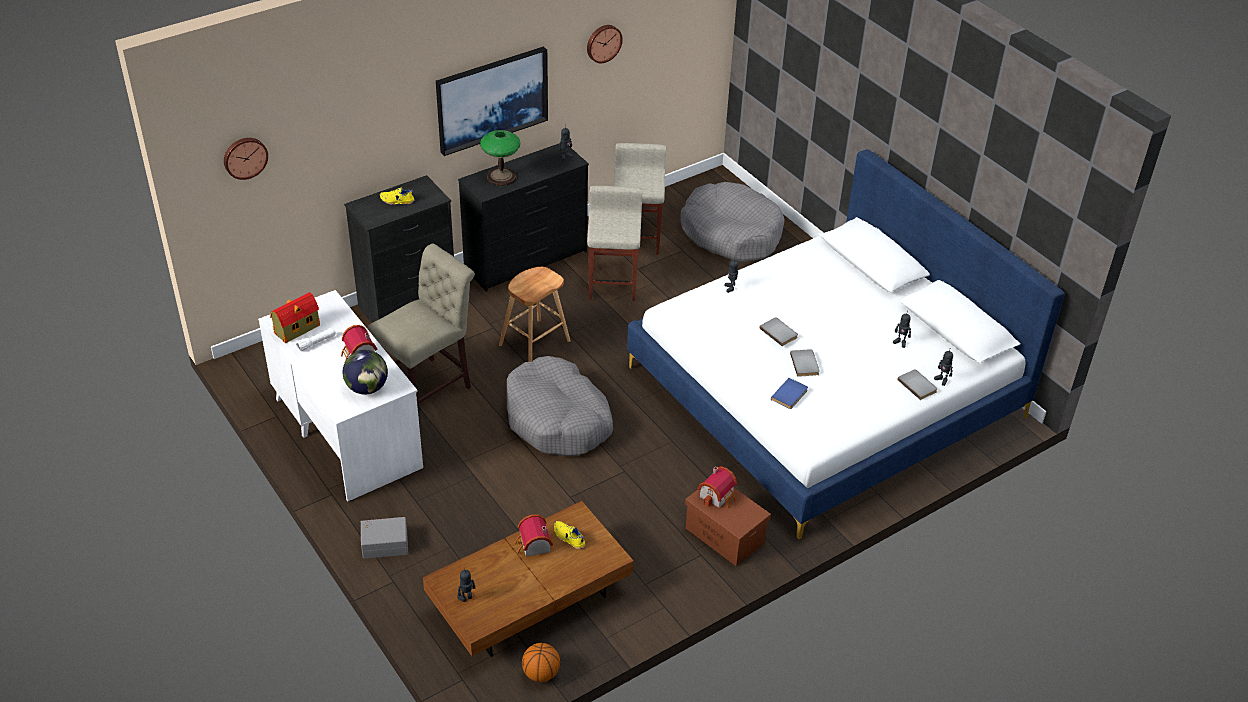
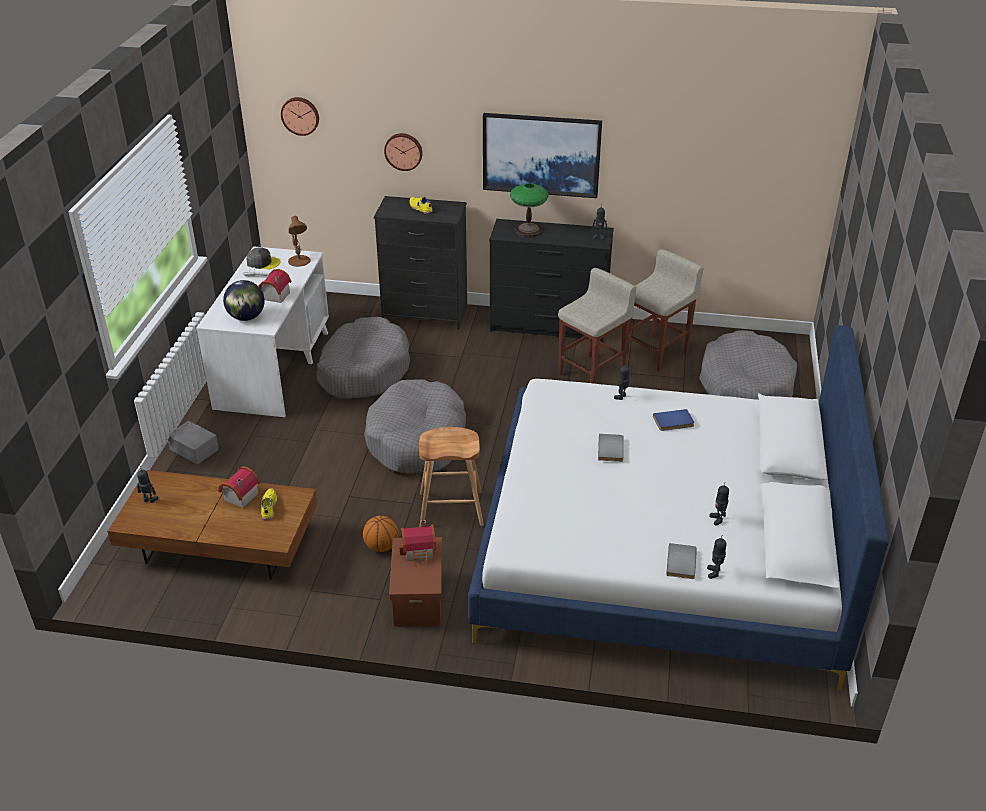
camera: 45 degrees right, 5 degrees down
(296, 330) = (263, 263): toy house -> grey cap
(328, 310) = (299, 261): none -> brown table lamp
(428, 387) = (363, 370): beige chair -> grey dog bed
(534, 343) = (475, 382): brown stool -> brown stool (450, 509)
(541, 673) = (156, 598): basketball -> basketball (381, 546)
(603, 43) = (672, 142): wall clock -> wall clock (403, 151)
(790, 395) = (550, 500): blue book -> blue book (673, 422)
(805, 364) = (601, 486): grey book -> none

